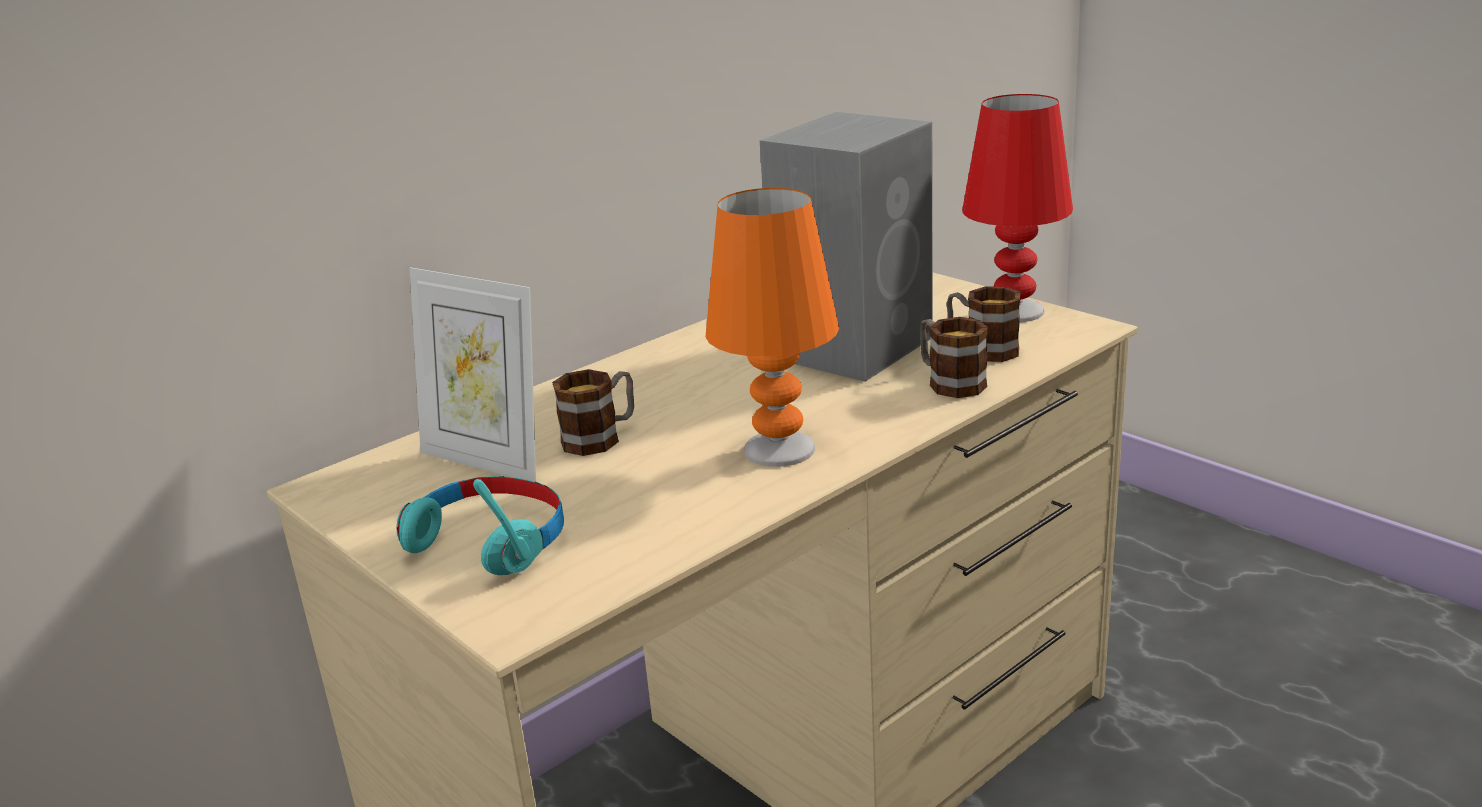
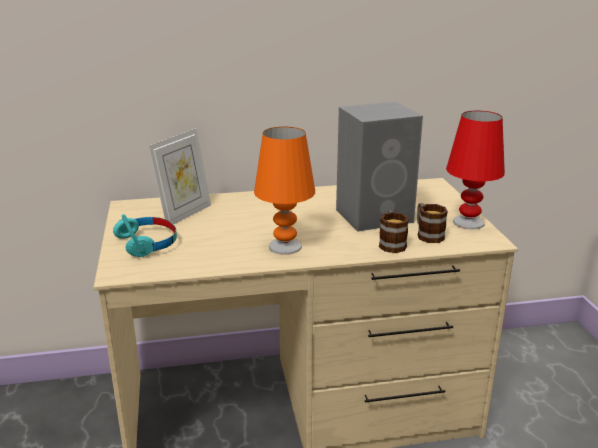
camera: 30 degrees right, 0 degrees up
(487, 460) = (184, 214): picture frame -> picture frame turned 120 degrees counterclockwise
(601, 437) = (231, 219): mug -> none

